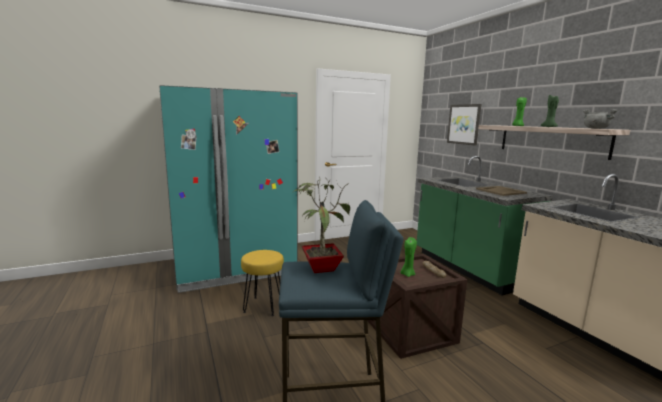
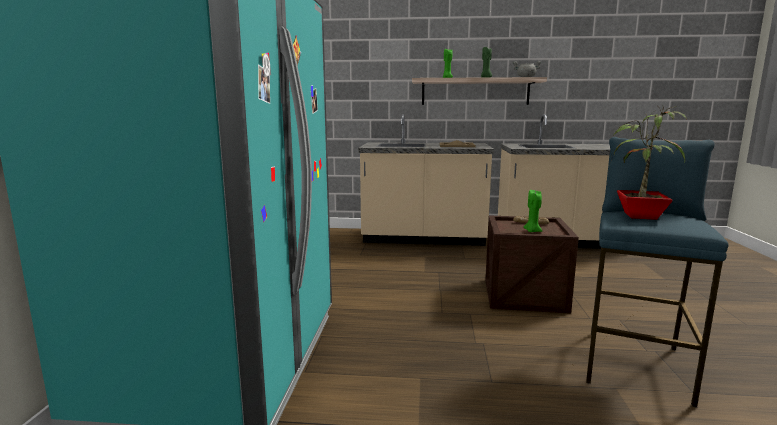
camera: 60 degrees left, 0 degrees up
(264, 306) = (404, 364): yellow stool -> none
(464, 124) = (364, 79): picture -> none
(468, 268) = (423, 239): green counter -> beige counter

